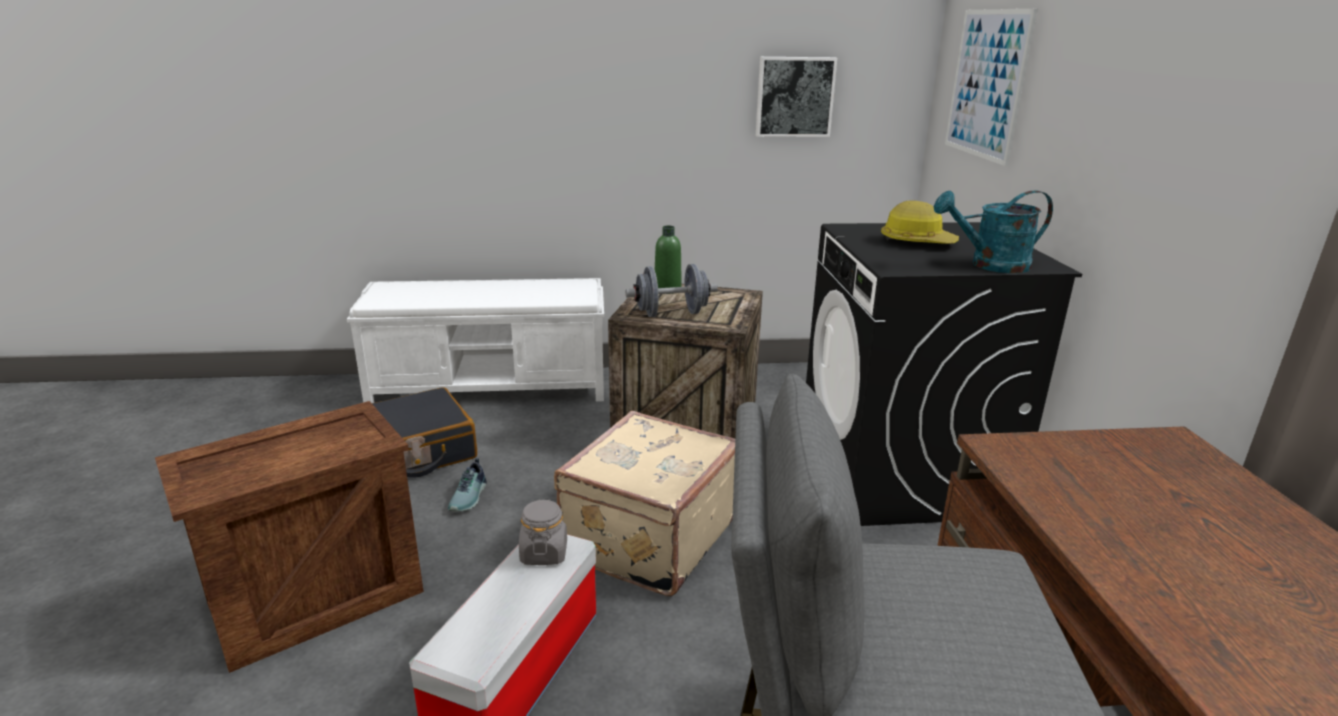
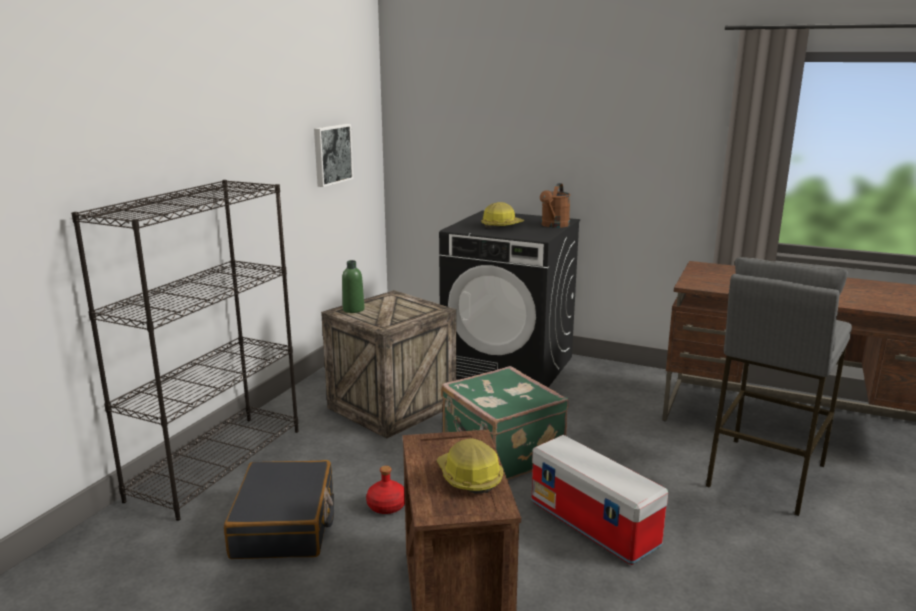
camera: 60 degrees left, 5 degrees down
(270, 460) = (468, 477): none -> hard hat
(470, 497) = (386, 505): shoe -> red bottle
(492, 387) = (218, 463): white bench -> black bookcase
(544, 553) = (565, 449): grey jar -> none
(646, 539) = (501, 453): beige suitcase -> green suitcase
(671, 313) = (399, 317): grey dumbbell -> none
(987, 84) = (452, 132): picture -> none
(990, 265) = (554, 225): turquoise watering can -> brown watering can

